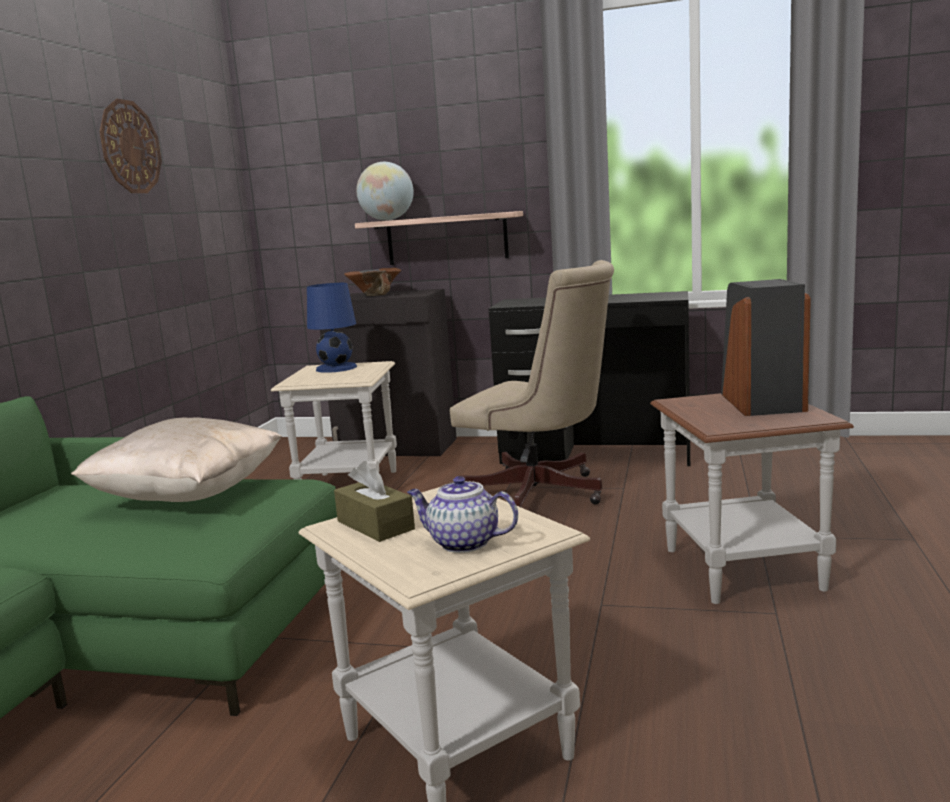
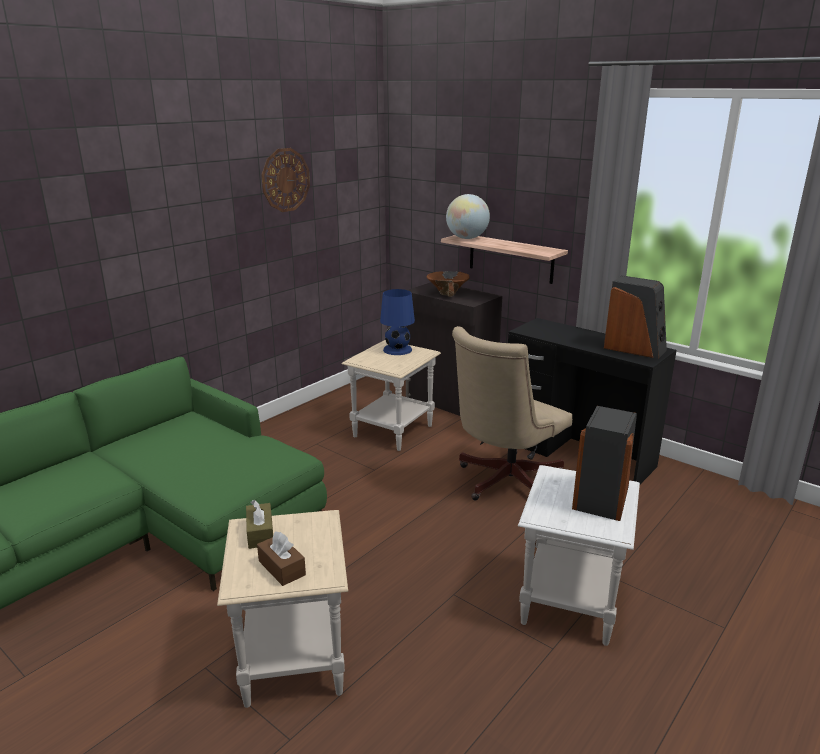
camera: 25 degrees right, 10 degrees up
(188, 496) = (234, 450): beige pillow -> none
(462, 543) = (282, 568): teapot -> brown tissue box
(542, 495) = (503, 483): beige office chair -> beige office chair turned 75 degrees clockwise
(646, 295) = (634, 348): none -> speaker
(743, 569) = (570, 603): brown side table -> white side table

